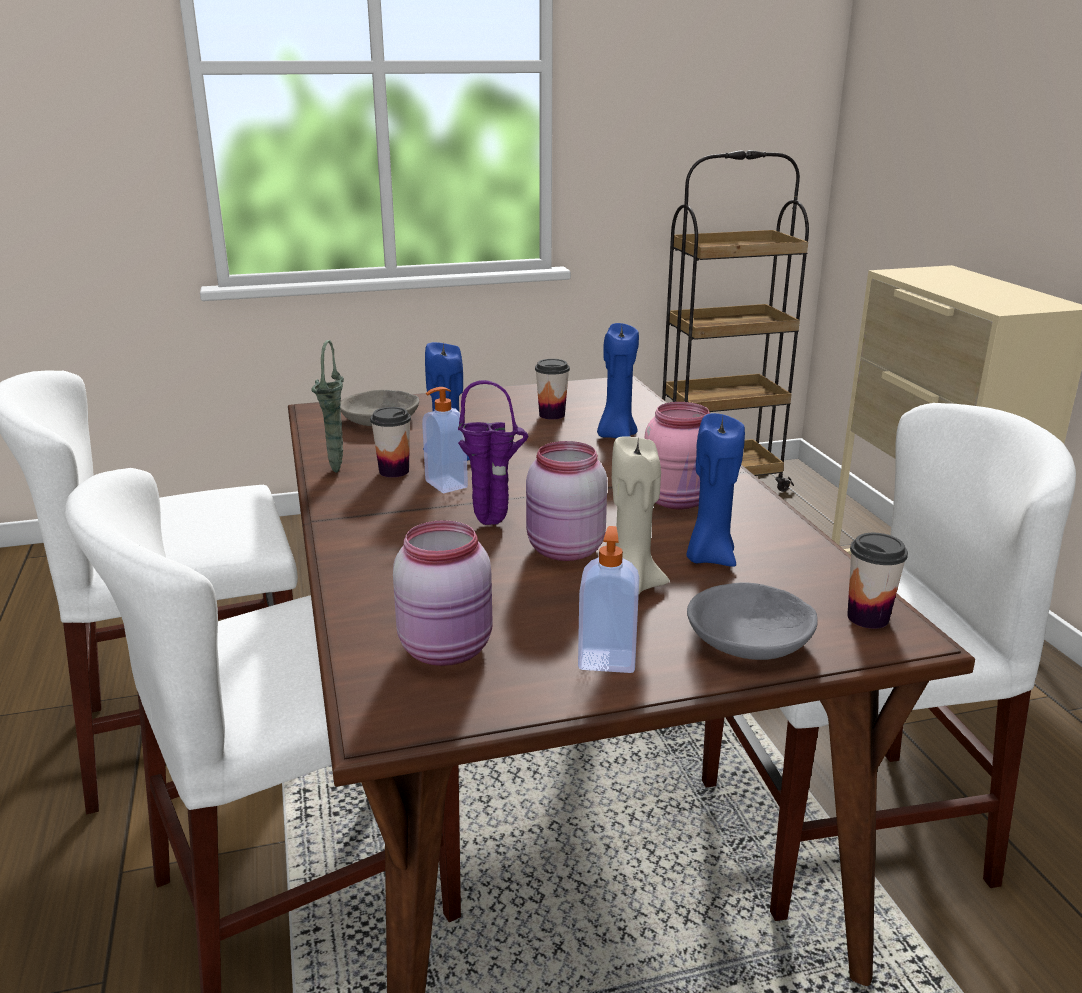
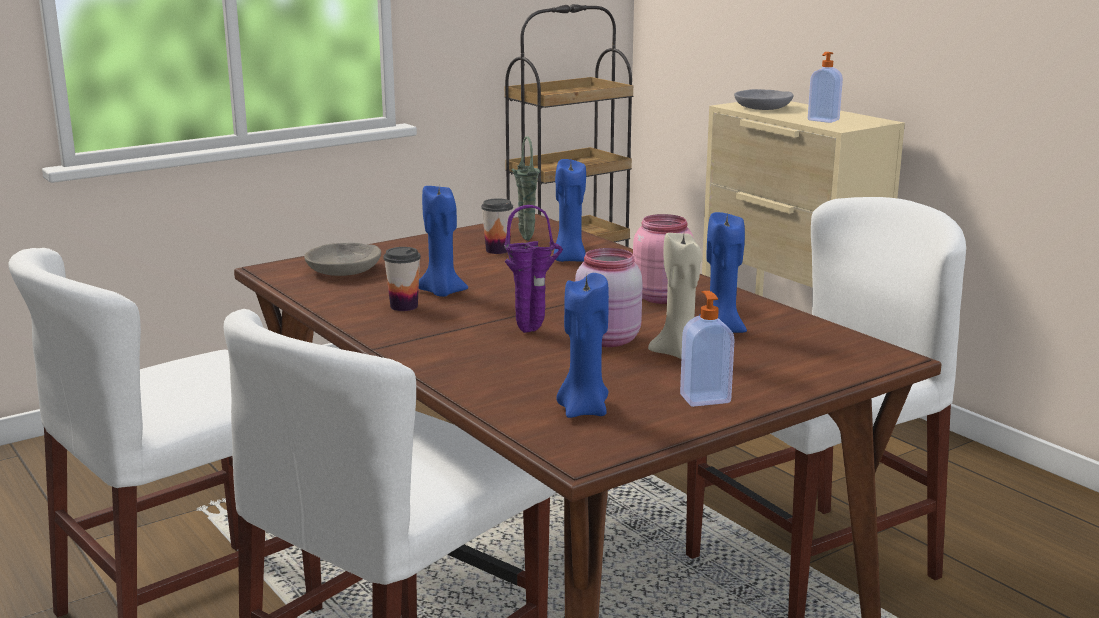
camera: 20 degrees left, 5 degrees down
(337, 469) = (349, 310): green vase -> green vase (525, 238)
(445, 485) = (460, 310): soap dispenser -> soap dispenser (822, 120)
(449, 649) = (583, 410): pink jar -> blue candle
(751, 638) = (792, 372): grey bowl -> grey bowl (764, 107)
(868, 618) = (859, 349): cup -> none

